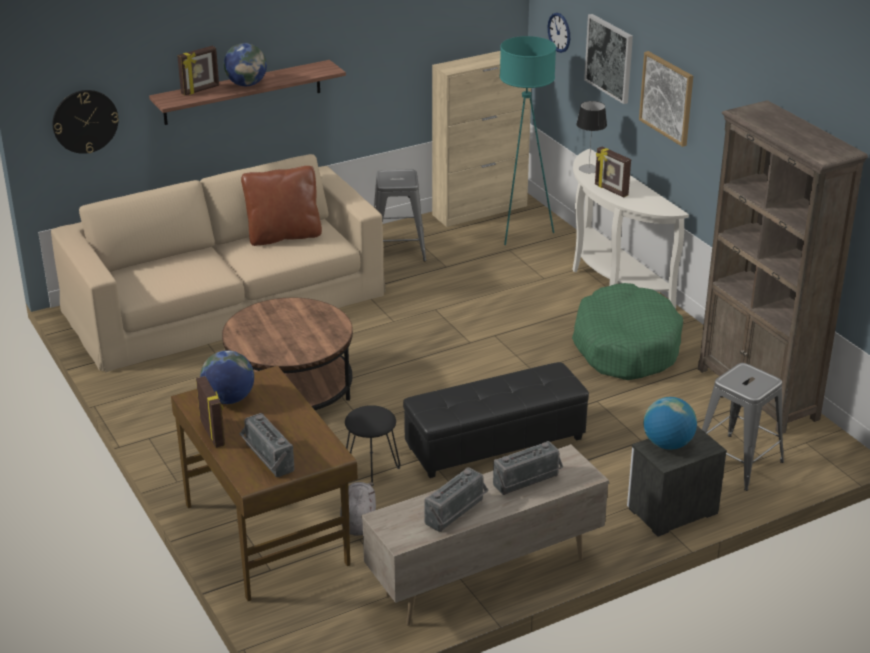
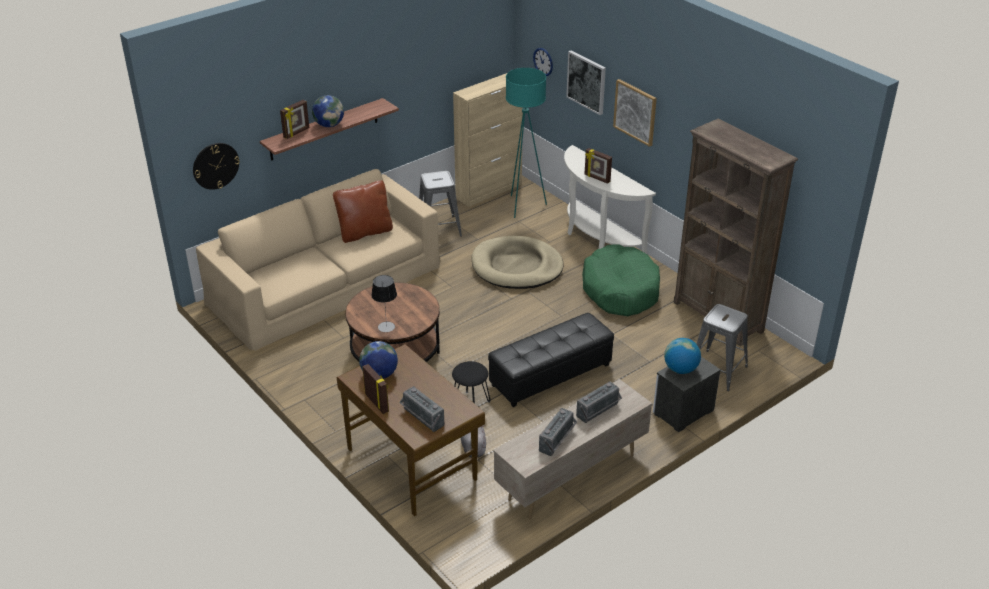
camera: 10 degrees left, 5 degrees up
(489, 304) = (517, 267): none -> beige dog bed
(589, 169) = (576, 162): table lamp -> table lamp (386, 327)

